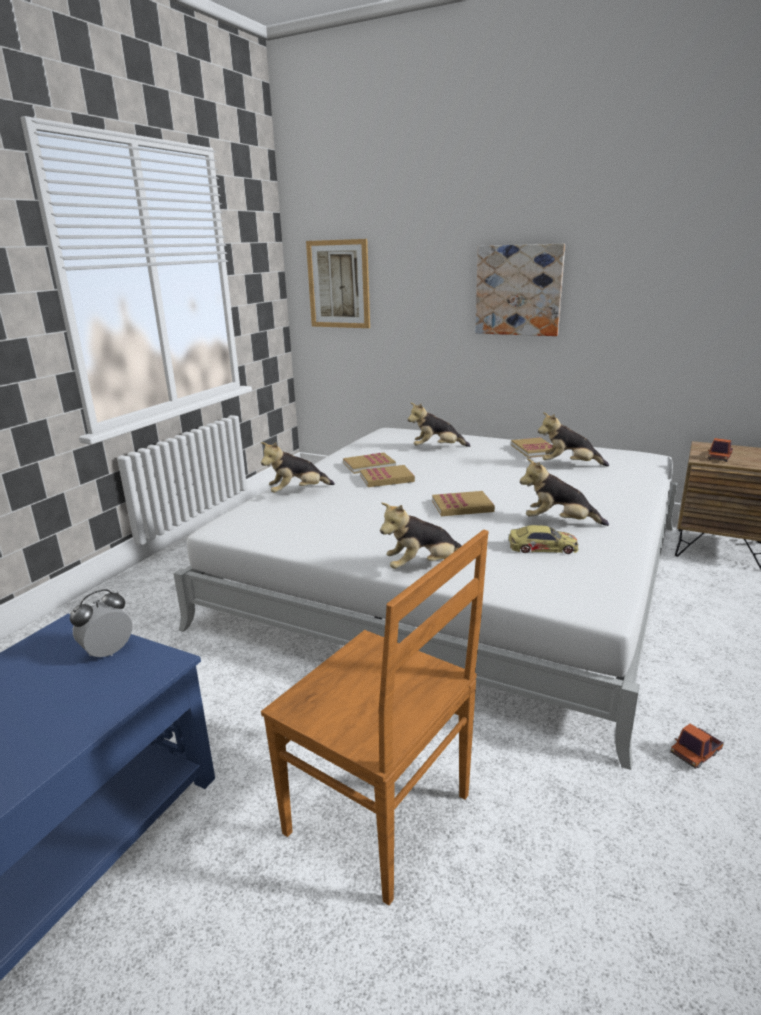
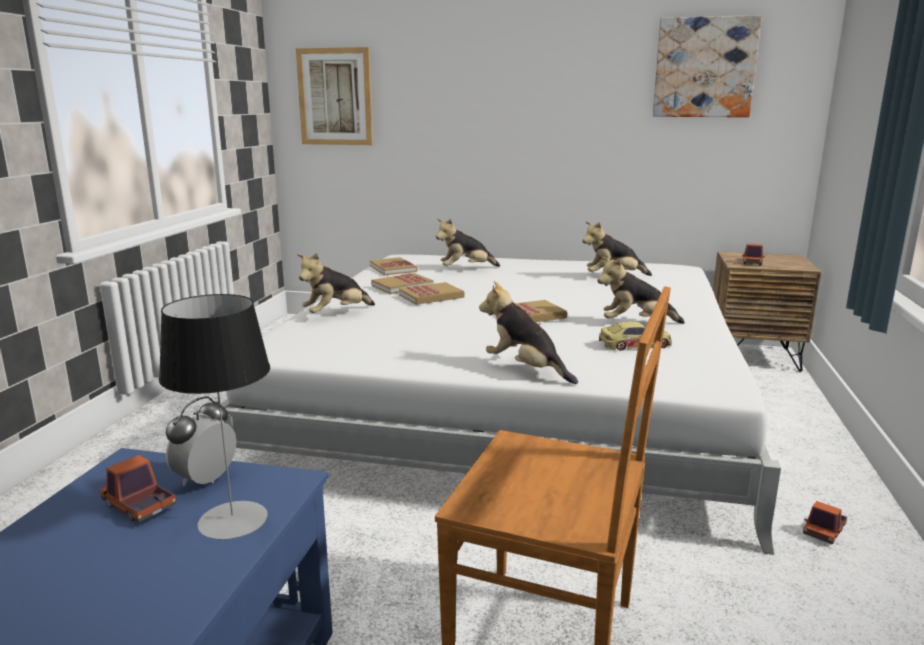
camera: 15 degrees left, 5 degrees down
(51, 670) = (139, 506): none -> toy truck
(107, 693) = (232, 520): none -> table lamp
(423, 566) = (525, 369): plush toy -> plush toy turned 75 degrees clockwise
(519, 290) = (539, 103): picture -> picture (704, 68)
(534, 450) = (569, 265): book -> book (393, 268)

